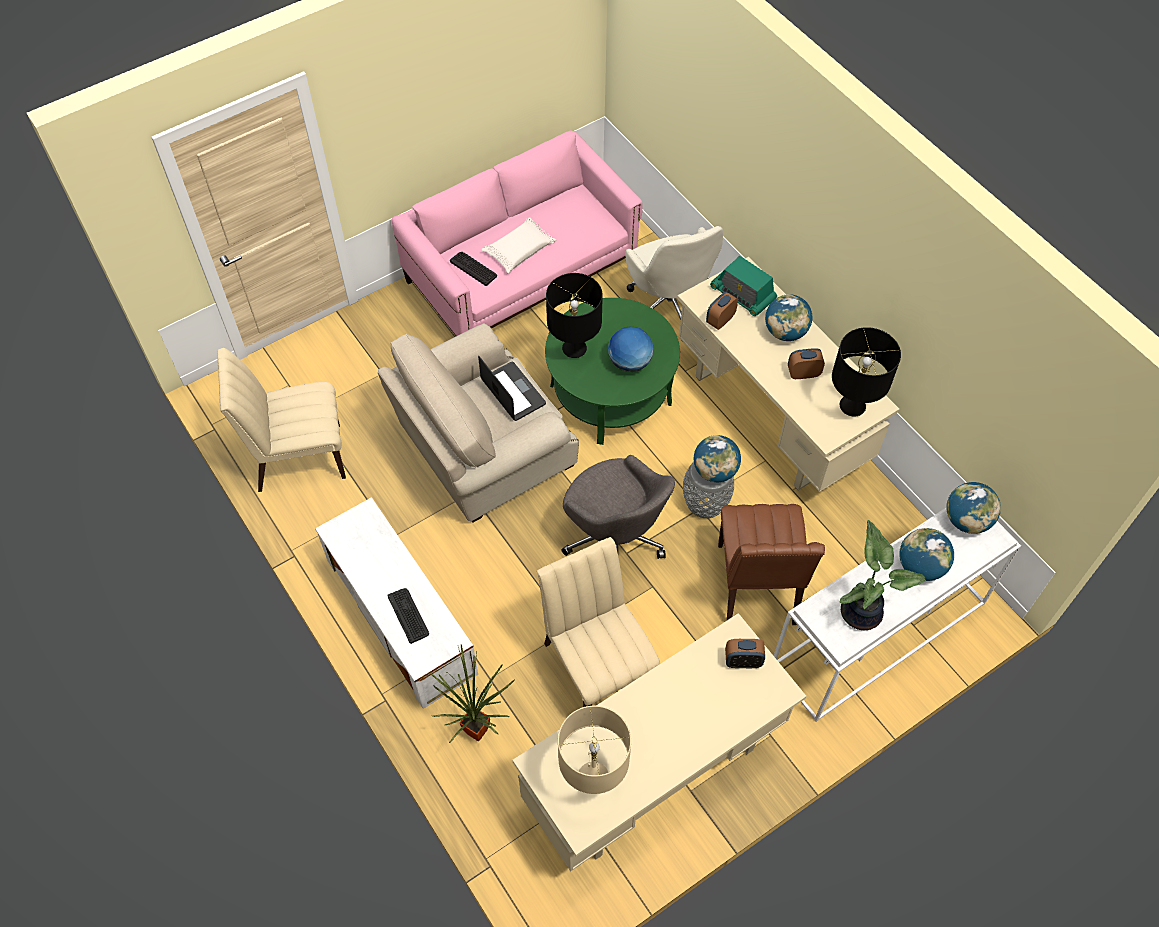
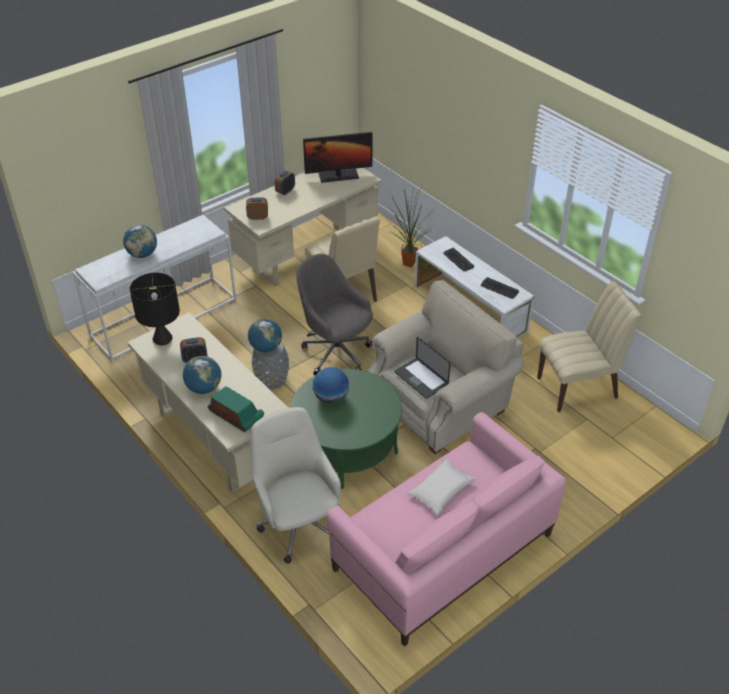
camera: 175 degrees right, 15 degrees down
(473, 268) = (478, 468): keyboard -> keyboard (499, 288)
(574, 350) = (377, 404): black table lamp -> none
(593, 778) = (338, 176): beige table lamp -> monitor
(720, 320) = (257, 393): alarm clock -> alarm clock (285, 191)
(756, 583) = (240, 337): brown chair -> none
(862, 611) = (184, 234): potted plant -> none
(966, 520) = (104, 277): globe -> none

